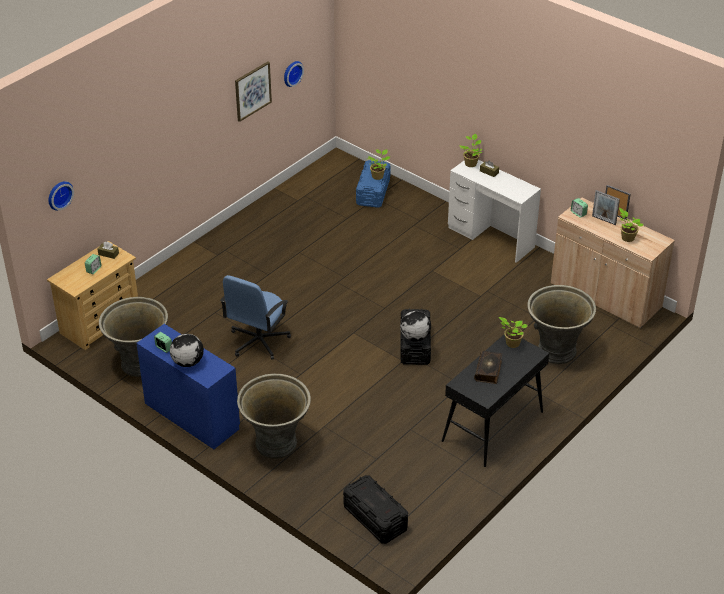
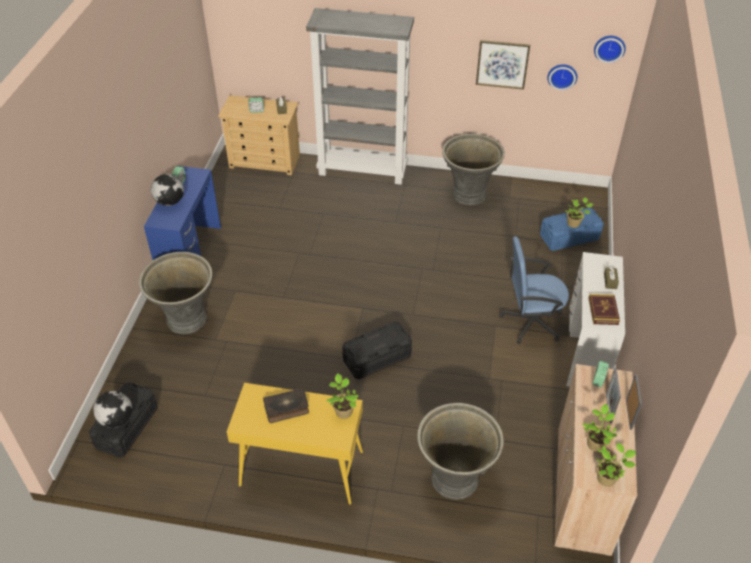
camera: 60 degrees right, 5 degrees up
(59, 194) = (250, 29): wall clock -> wall clock (609, 48)
(139, 363) = (233, 201): grey planter -> grey planter (469, 194)
(180, 266) = (363, 170): none -> grey bookcase
(258, 341) = (306, 253): blue office chair -> blue office chair (530, 321)
(414, 337) = (361, 346): globe -> globe (116, 419)
(471, 163) = (610, 262): potted plant -> potted plant (607, 478)
(492, 427) = (301, 469): black console table -> yellow console table
(513, 188) = (603, 311): none -> book

